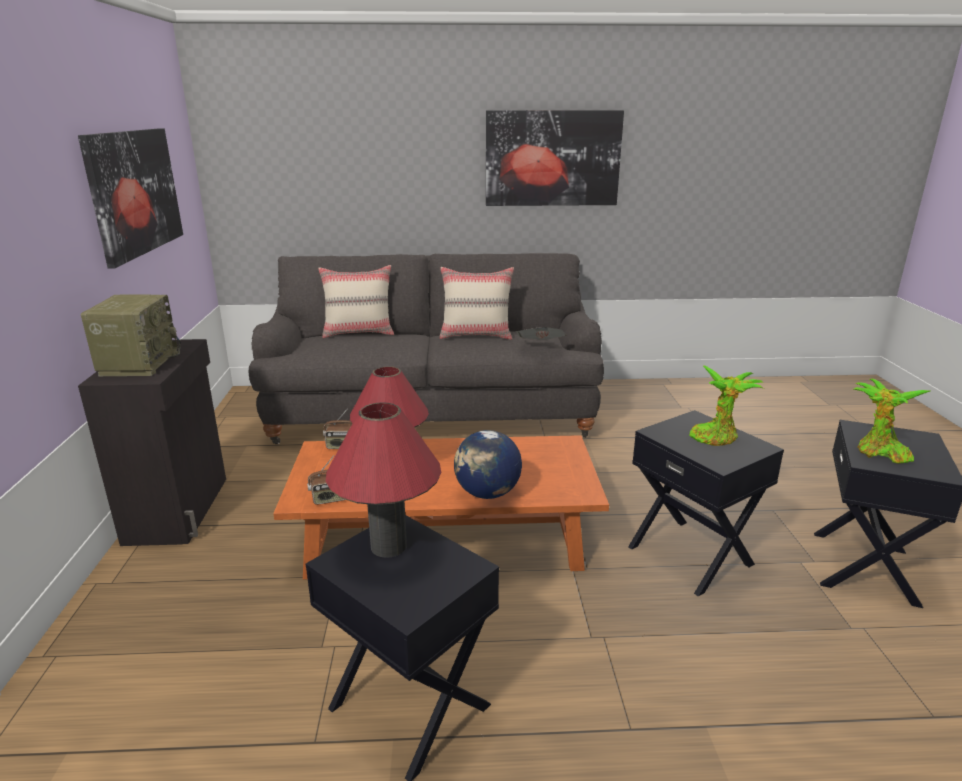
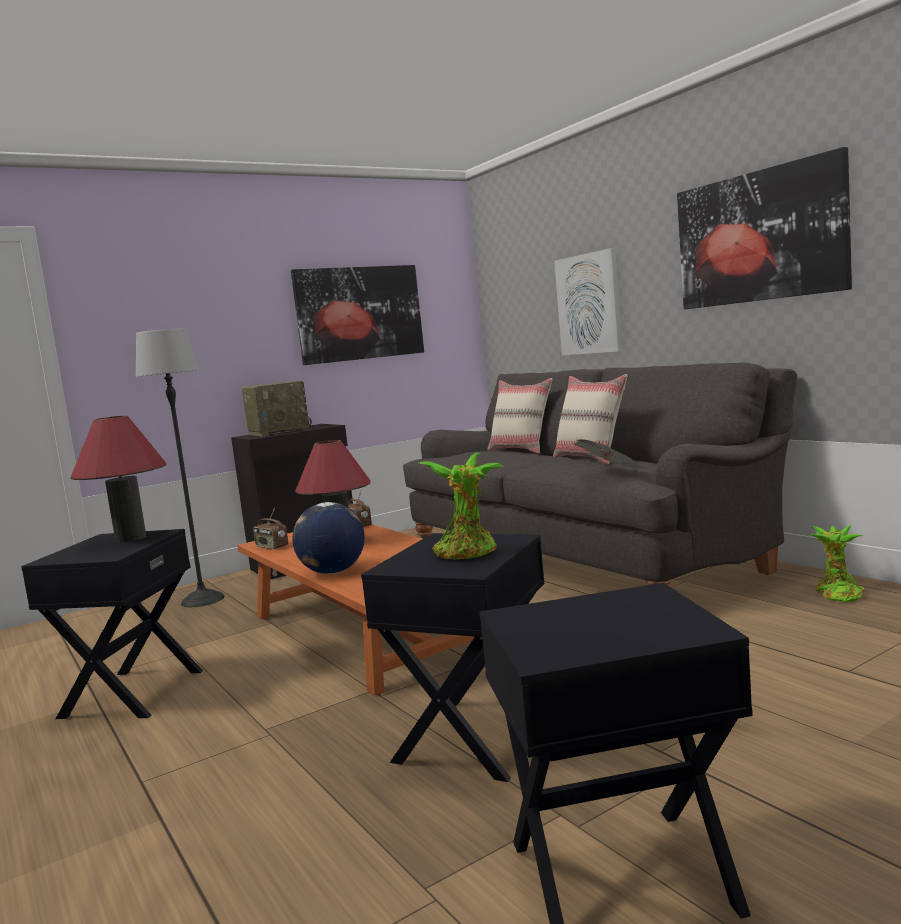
camera: 60 degrees right, 15 degrees down
(169, 601) = (203, 600): none -> floor lamp
(375, 190) = (589, 304): none -> picture
(879, 453) = (559, 616): potted plant -> potted plant (837, 594)

